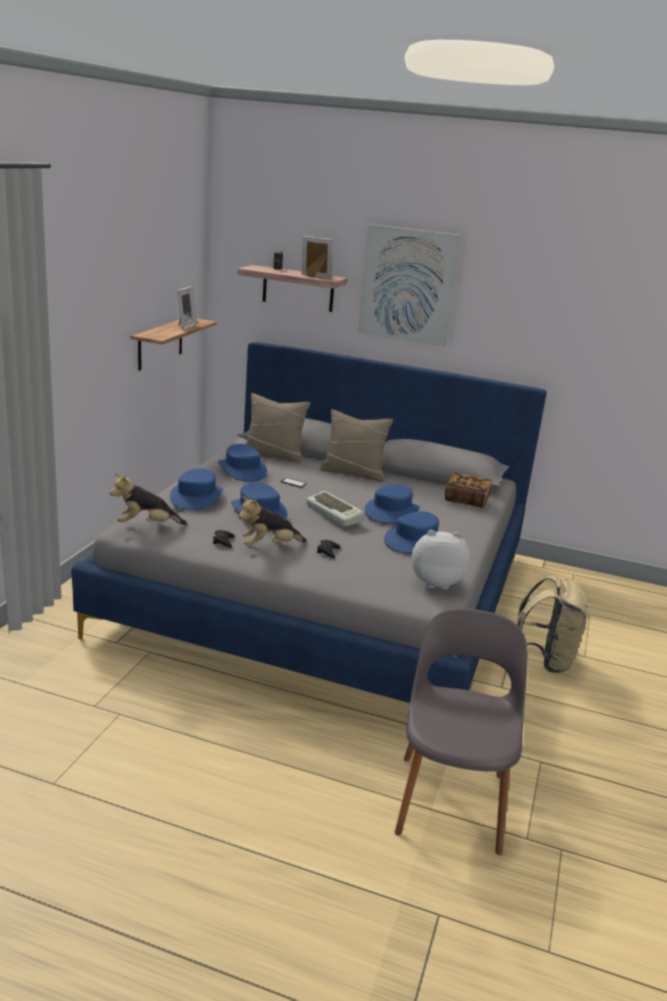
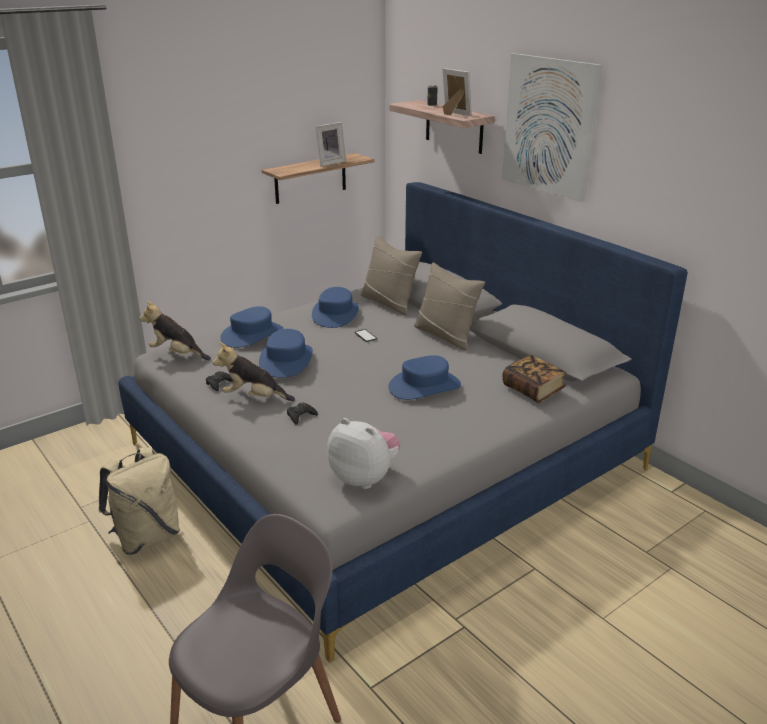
camera: 35 degrees right, 5 degrees up
(335, 513) = (361, 377): keyboard -> none
(415, 541) = (405, 425): blue hat -> none
(545, 659) = (546, 605): beige backpack -> beige backpack (147, 537)

